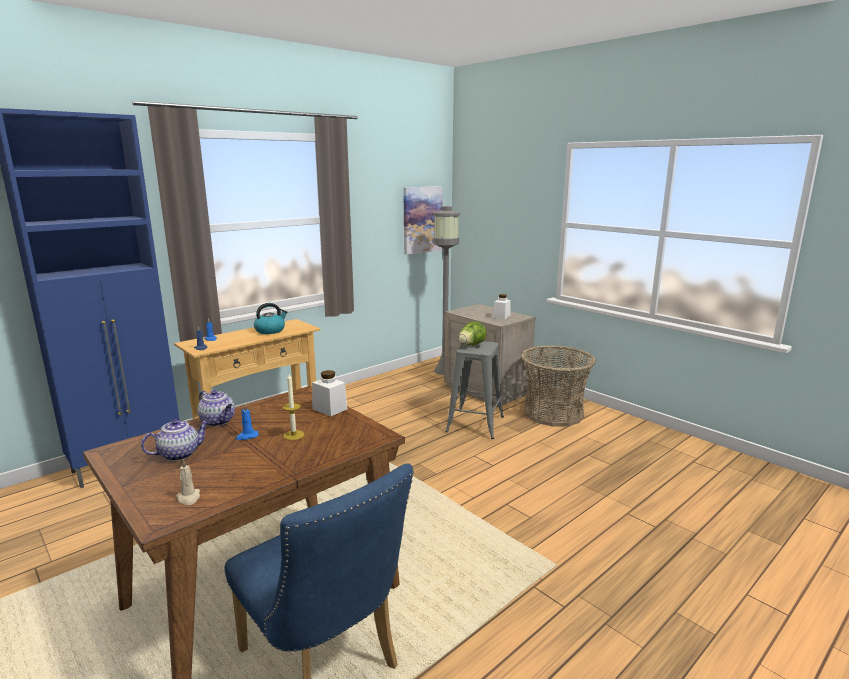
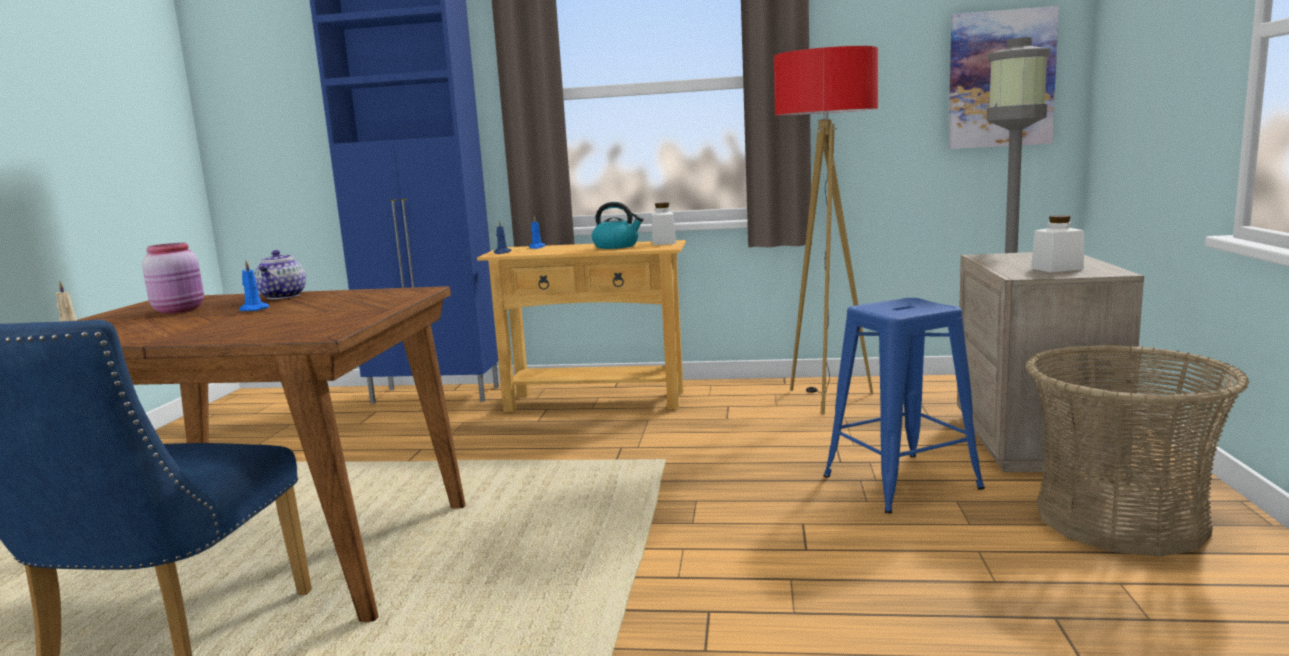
camera: 50 degrees right, 5 degrees down
(180, 454) = (180, 310): teapot -> pink jar
(293, 435) = (277, 316): candle -> none
(329, 409) = (383, 305): white jar -> white jar (664, 242)
(380, 393) = (828, 399): none -> floor lamp
(471, 345) = (894, 304): lettuce -> none
(475, 424) = (901, 482): grey stool -> blue stool

